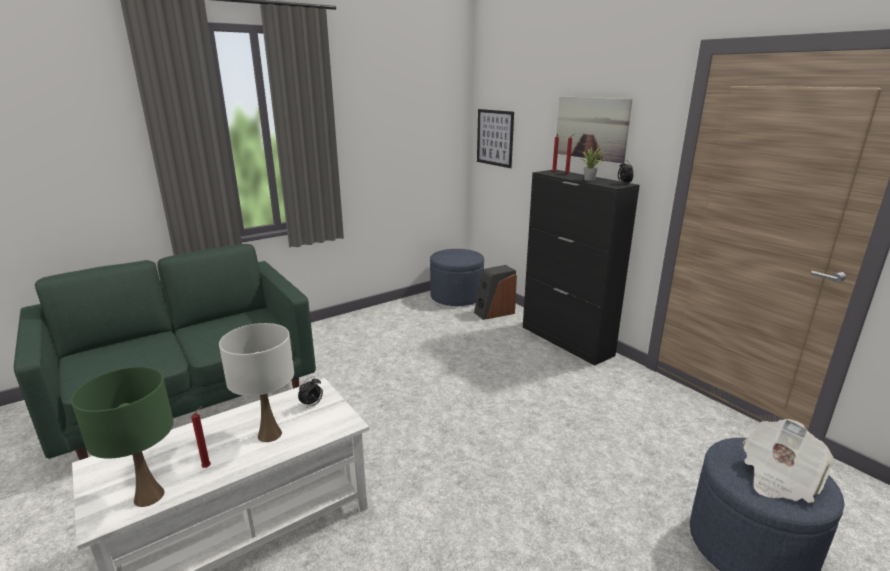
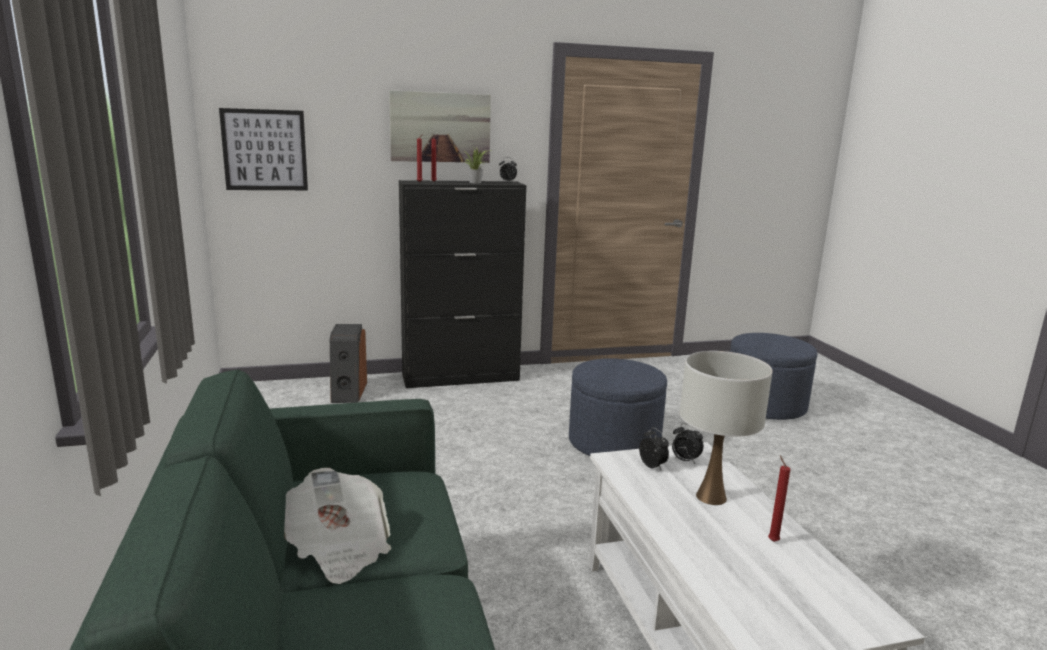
camera: 70 degrees left, 5 degrees down
(148, 496) = (829, 584): green table lamp -> none
(327, 417) = (684, 460): none -> alarm clock
(456, 296) = (266, 401): blue ottoman -> blue ottoman (614, 442)
(779, 477) = (780, 342): newspaper -> newspaper (339, 548)

